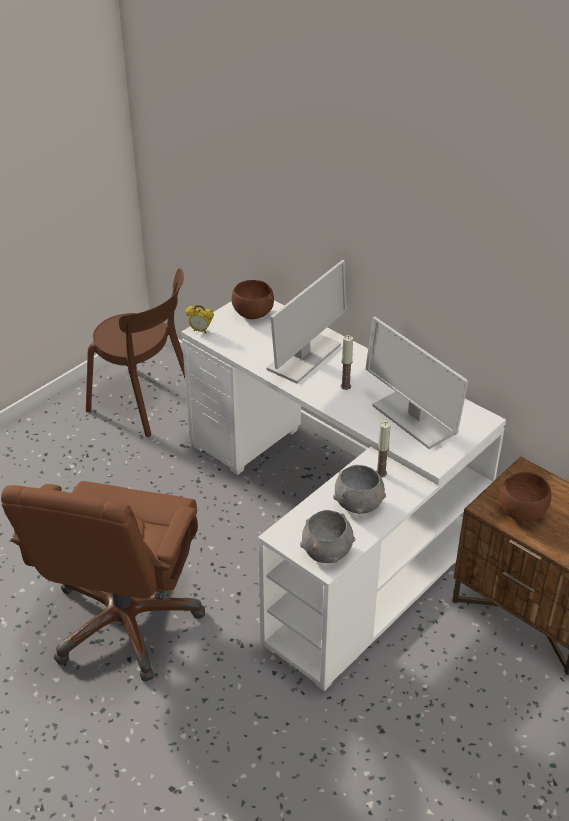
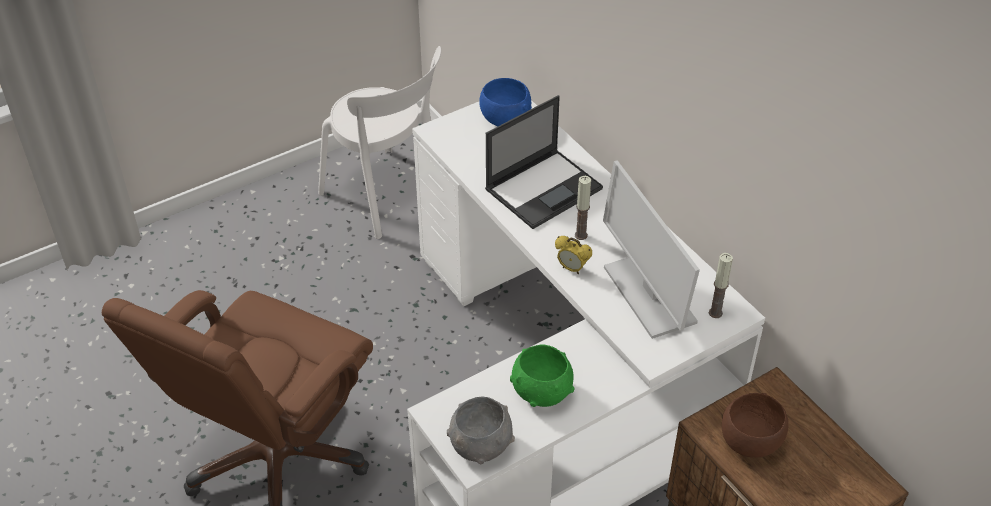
camera: 15 degrees right, 5 degrees up
(145, 402) = (388, 195): brown chair -> white chair
(200, 331) = (435, 131): alarm clock -> alarm clock (572, 269)
(252, 314) = (504, 119): brown bowl -> blue bowl
(304, 358) = (544, 188): monitor -> laptop
(358, 505) = (541, 393): grey bowl -> green bowl
(381, 473) = (585, 357): candle -> candle (715, 313)

